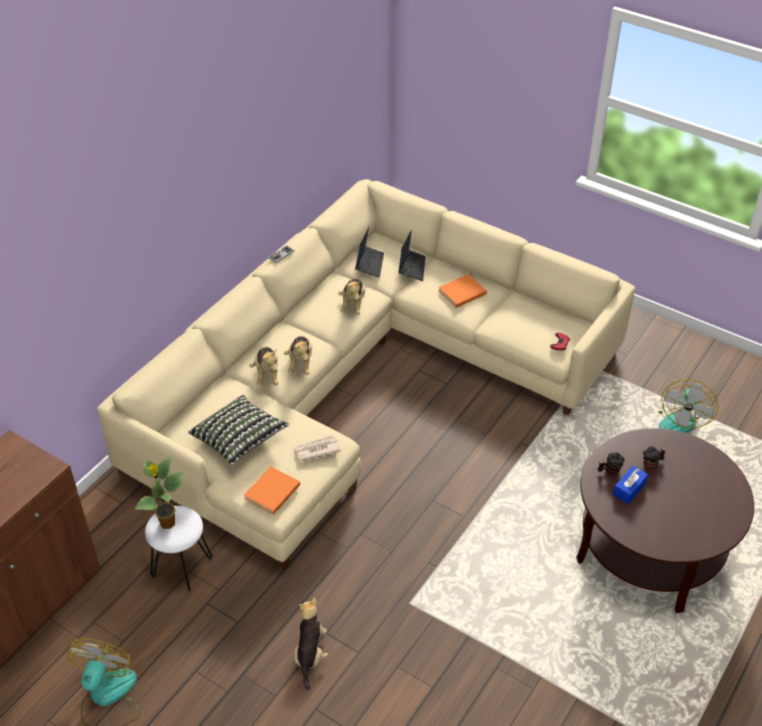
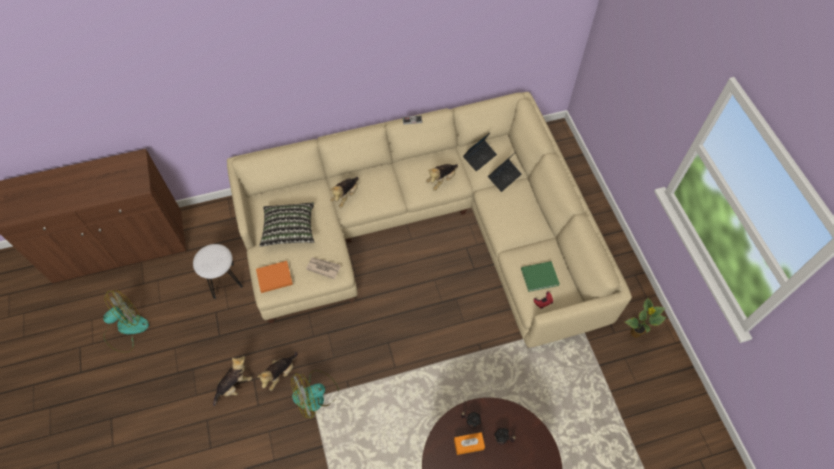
camera: 40 degrees right, 15 degrees up
(167, 524) = (209, 256): potted plant -> potted plant (634, 333)
(300, 363) = (371, 201): plush toy -> plush toy (280, 374)
(461, 293) = (517, 217): orange book -> none
(536, 326) = (540, 277): none -> green book
(629, 489) = (468, 445): blue tissue box -> orange tissue box
(679, 418) = (601, 406): fan -> fan (316, 395)

